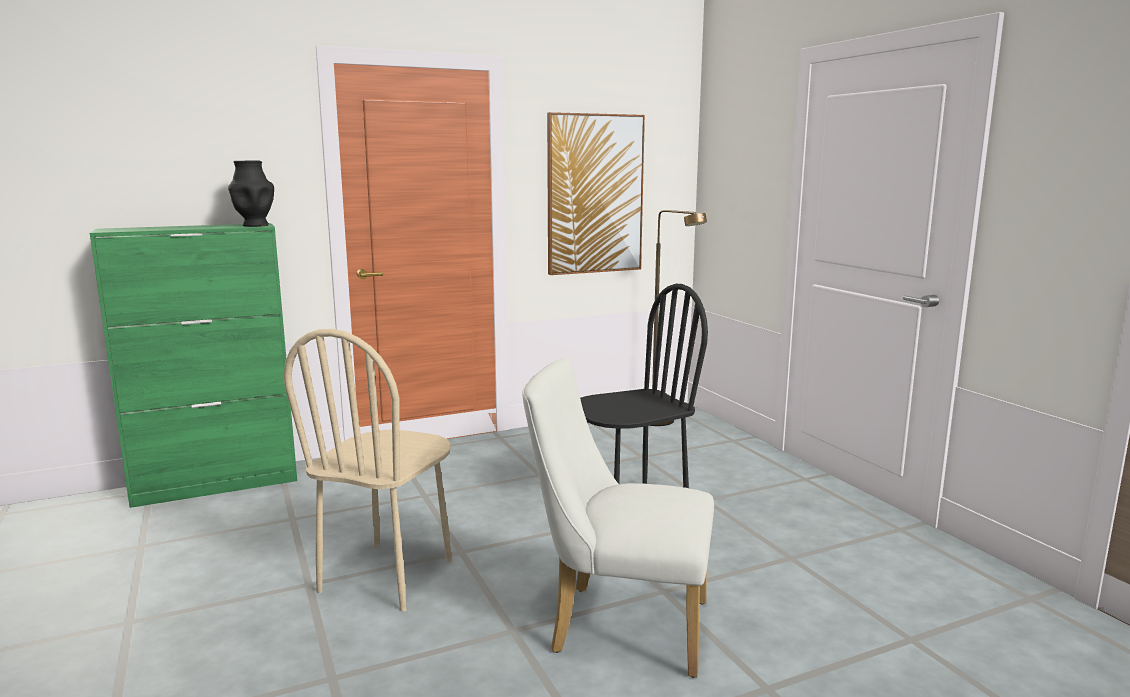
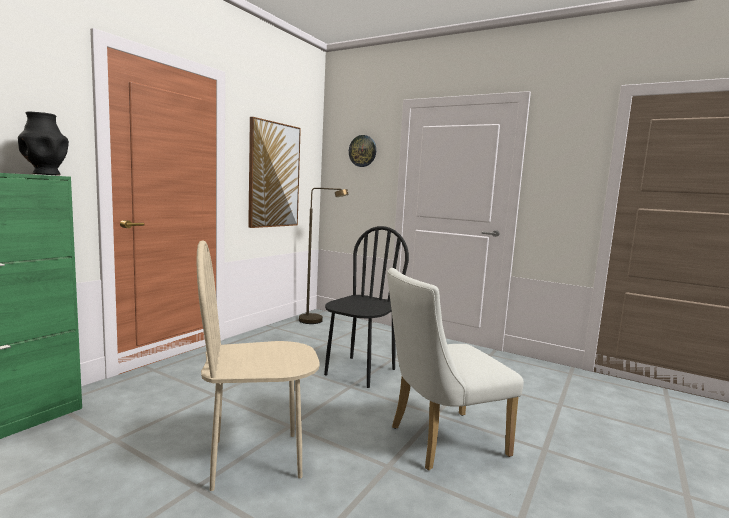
camera: 35 degrees left, 5 degrees down
(387, 576) = (256, 459): beige chair -> beige chair turned 90 degrees clockwise
(746, 144) = (362, 151): none -> wall clock

